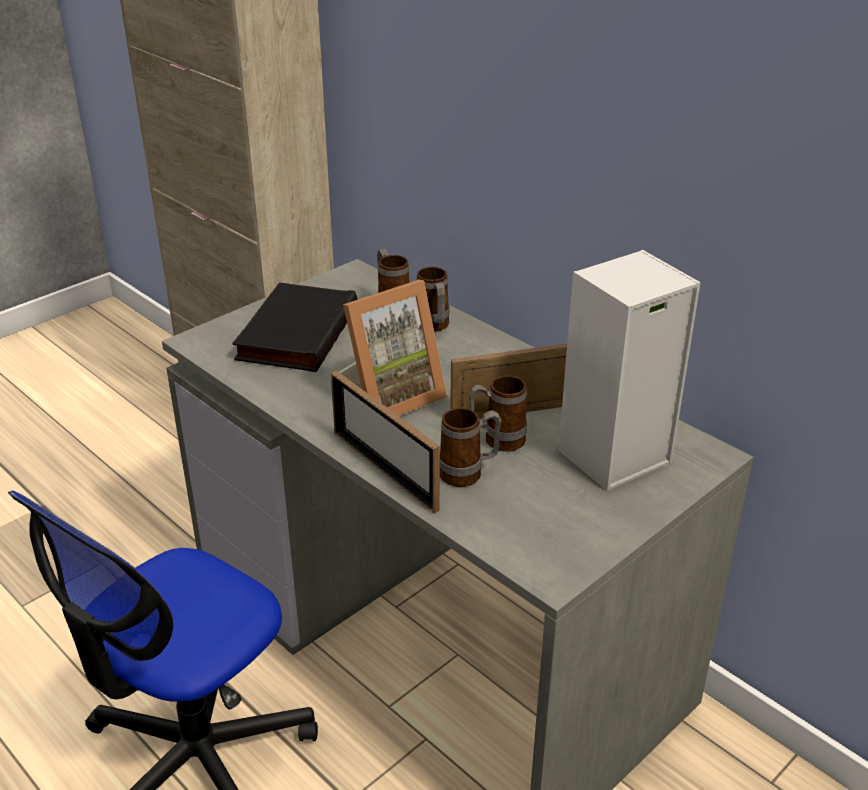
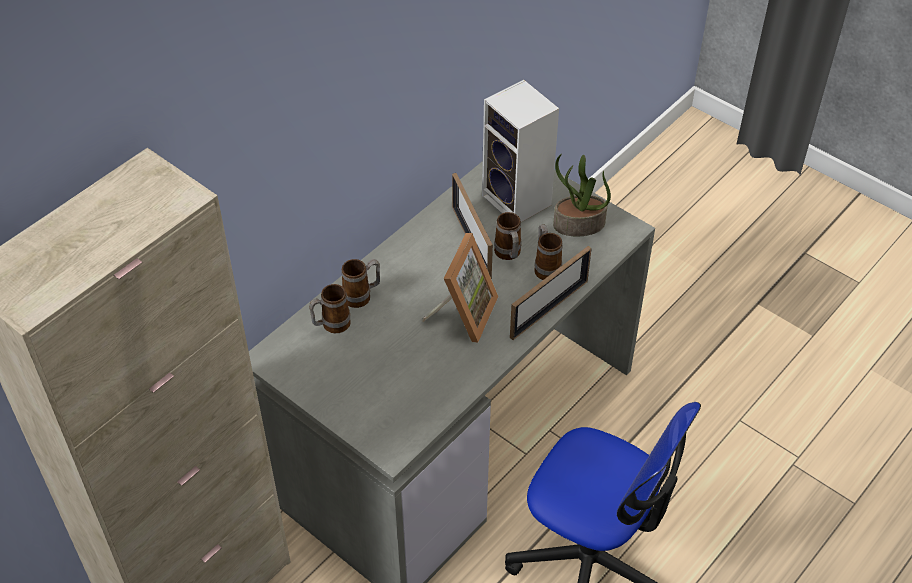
camera: 95 degrees left, 15 degrees up
(295, 333) = (375, 384): black book -> none
(390, 396) = (463, 314): picture frame -> picture frame turned 60 degrees clockwise
(560, 516) = (578, 225): none -> potted plant

